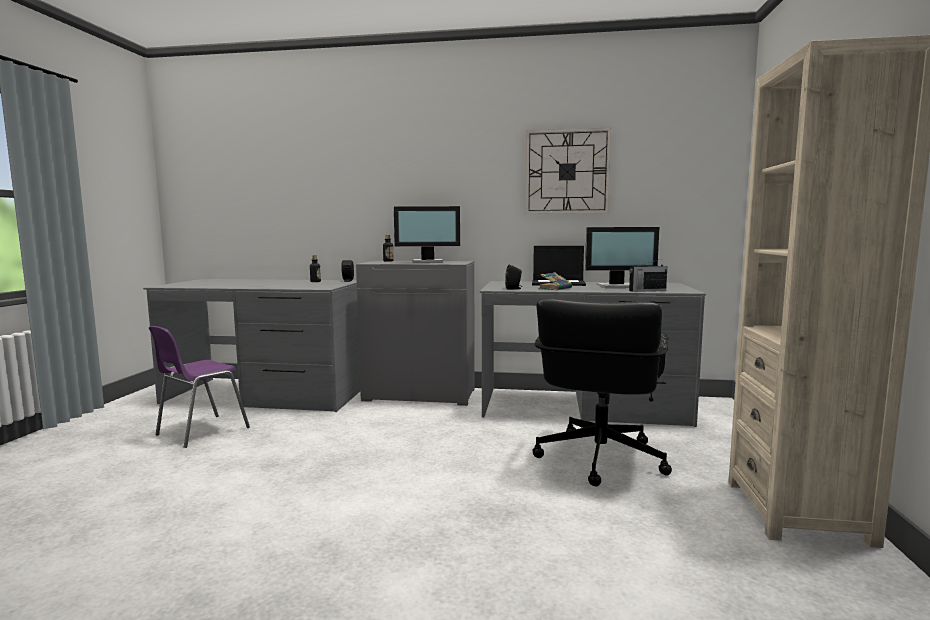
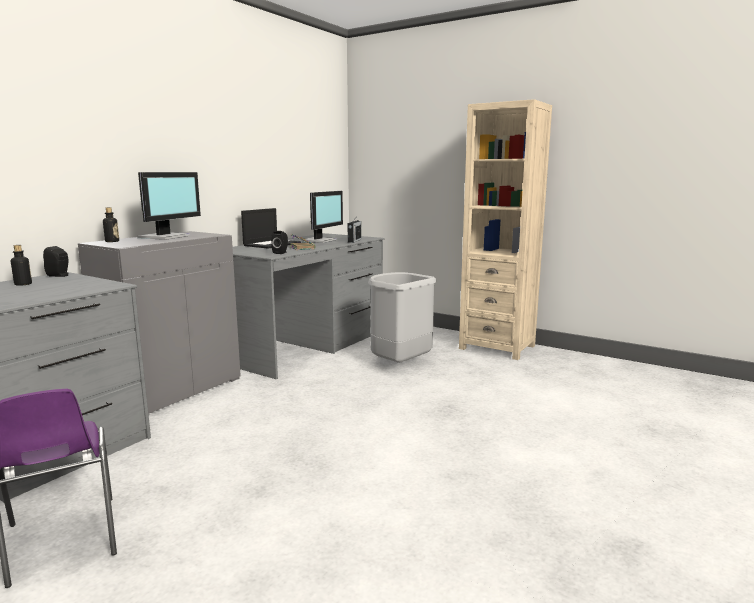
camera: 65 degrees left, 5 degrees up
(567, 172) = (253, 139): wall clock -> none
(598, 459) = (399, 365): black office chair -> grey trash can

